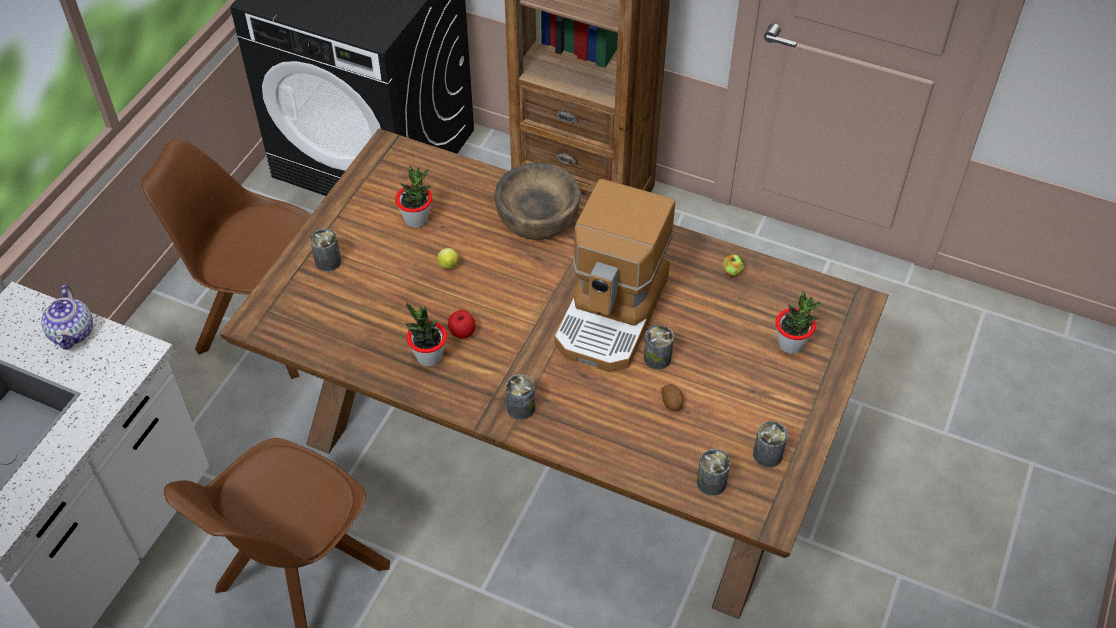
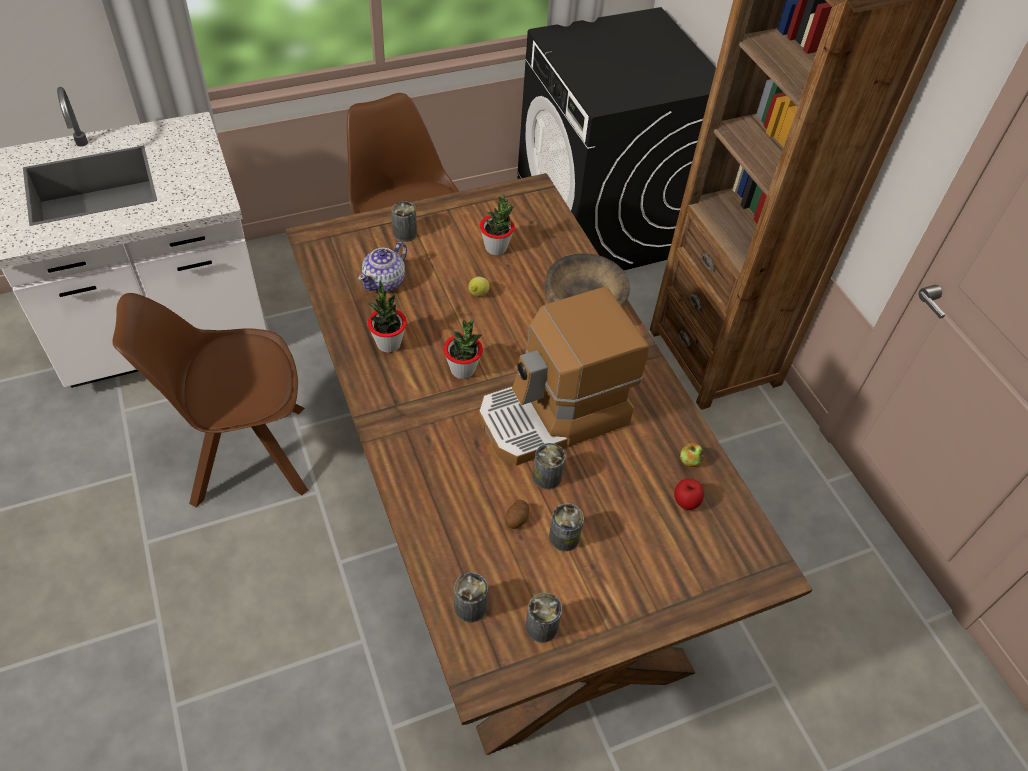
camera: 40 degrees right, 0 degrees up
(73, 332) = (199, 163): teapot -> teapot (385, 281)
(462, 332) = (431, 345): apple -> apple (686, 501)
(521, 408) = (404, 429): can -> can (564, 537)
(791, 344) = (671, 557): potted plant -> potted plant (463, 370)

